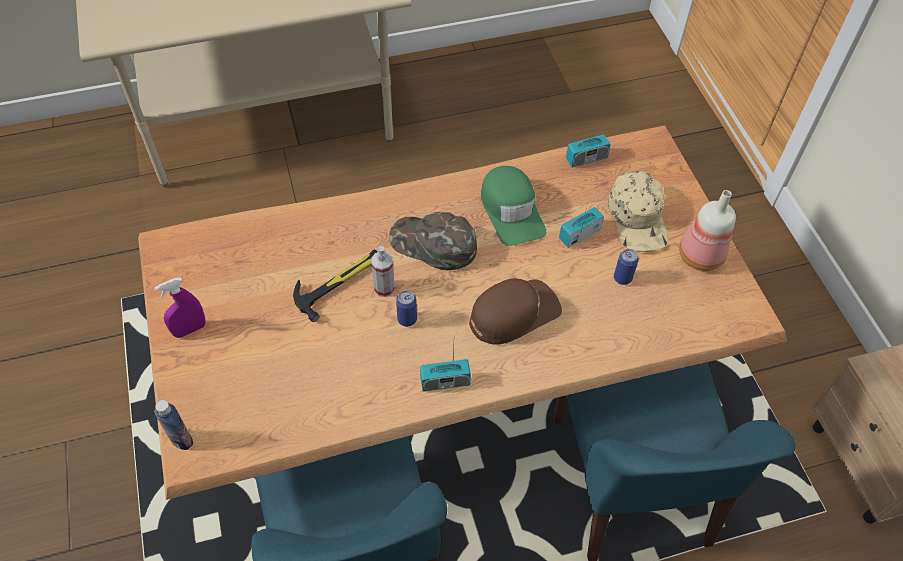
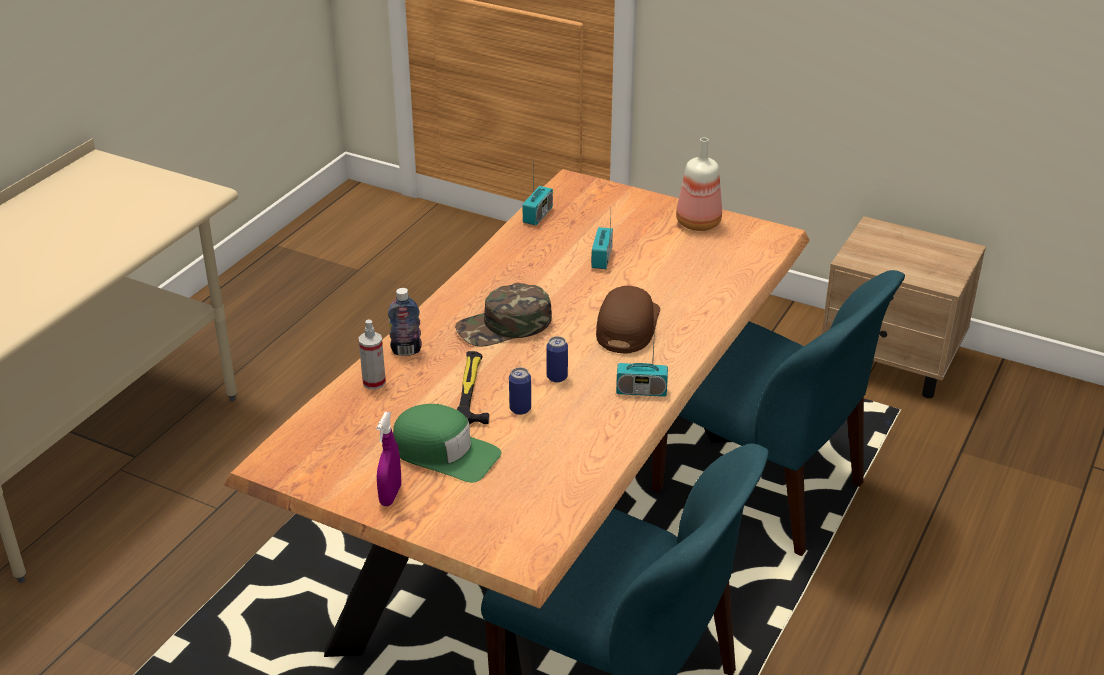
camera: 45 degrees left, 20 degrees down
(181, 439) = (499, 557): bottle -> bottle (406, 351)
(384, 288) = (509, 372): spray bottle -> spray bottle (374, 382)
(445, 382) = (641, 391): radio -> radio turned 60 degrees clockwise
(511, 211) = (531, 273): green cap -> green cap (444, 453)
(622, 278) = (668, 264): can -> can (520, 409)
(638, 218) = (627, 227): beige cap -> none

